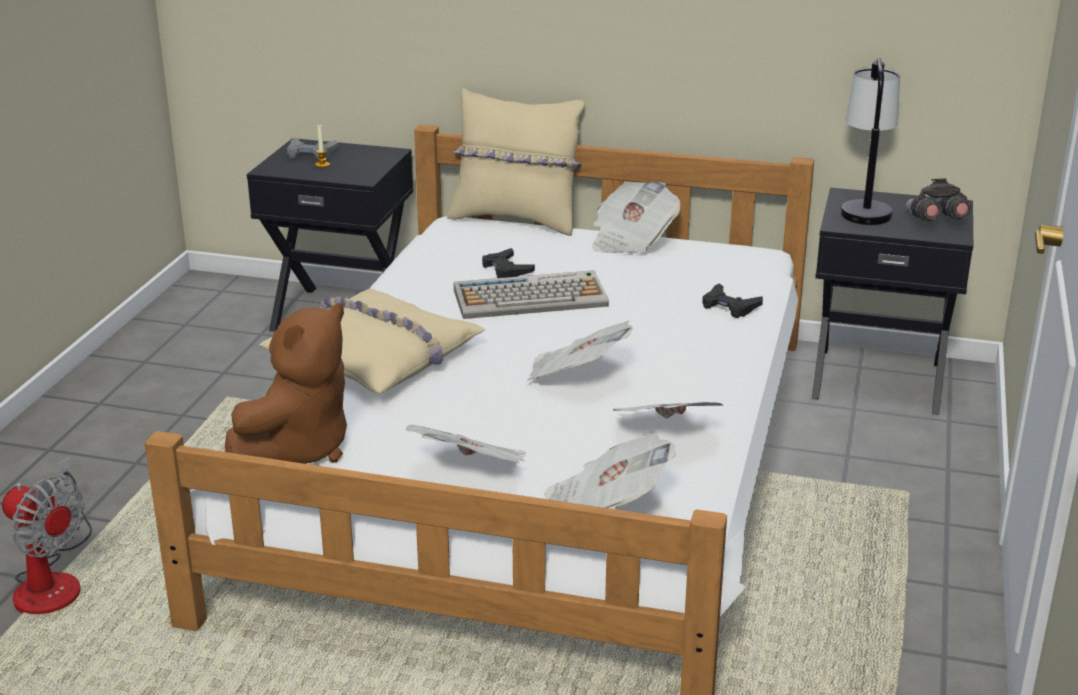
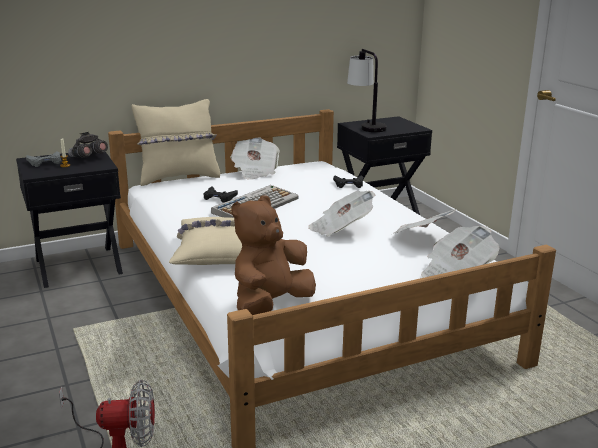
camera: 40 degrees left, 5 degrees down
(298, 448) = (270, 305): brown plush toy -> brown plush toy turned 135 degrees counterclockwise
(472, 472) = (375, 282): newspaper -> none
(935, 221) = (402, 125): grey binoculars -> grey binoculars (88, 157)

